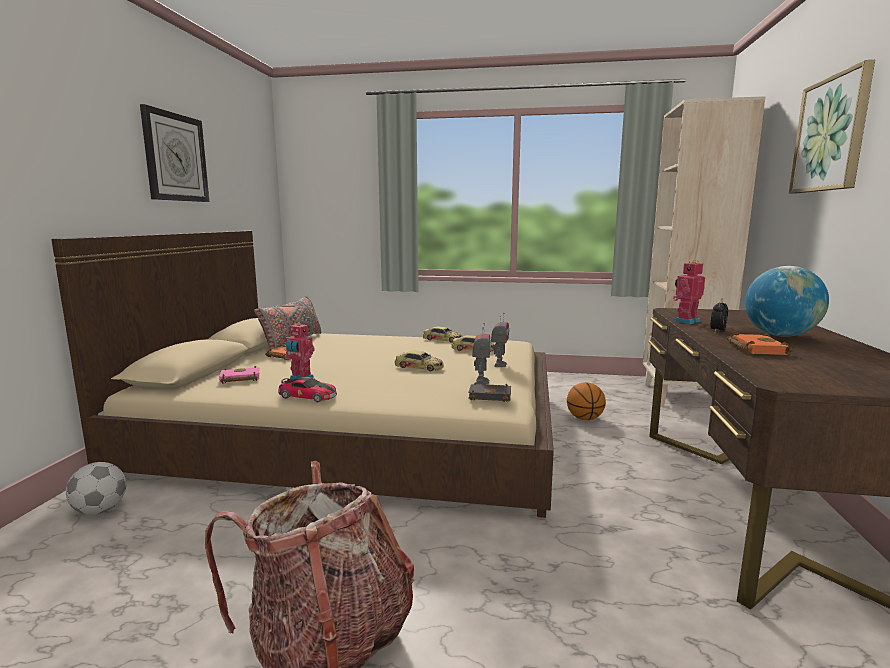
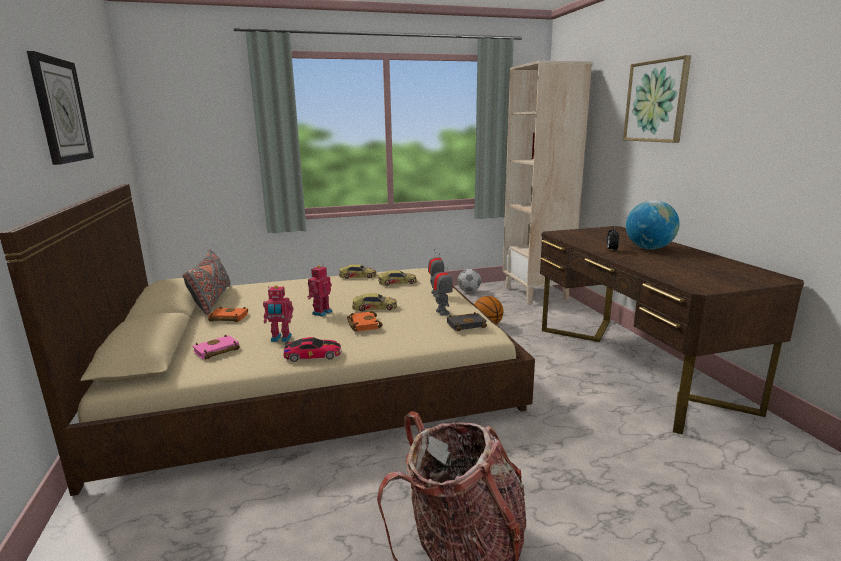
camera: 25 degrees left, 5 degrees up
(100, 510) = (125, 521): football -> football (469, 291)
(685, 321) = (579, 242): toy robot -> toy robot (321, 312)
(754, 349) = (651, 262): orange book -> orange book (362, 324)

